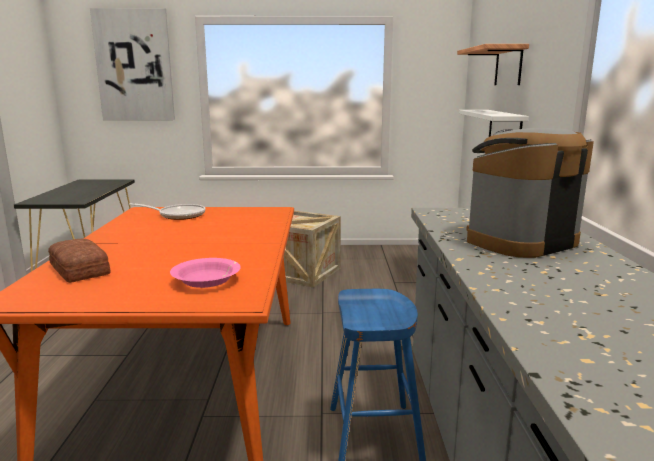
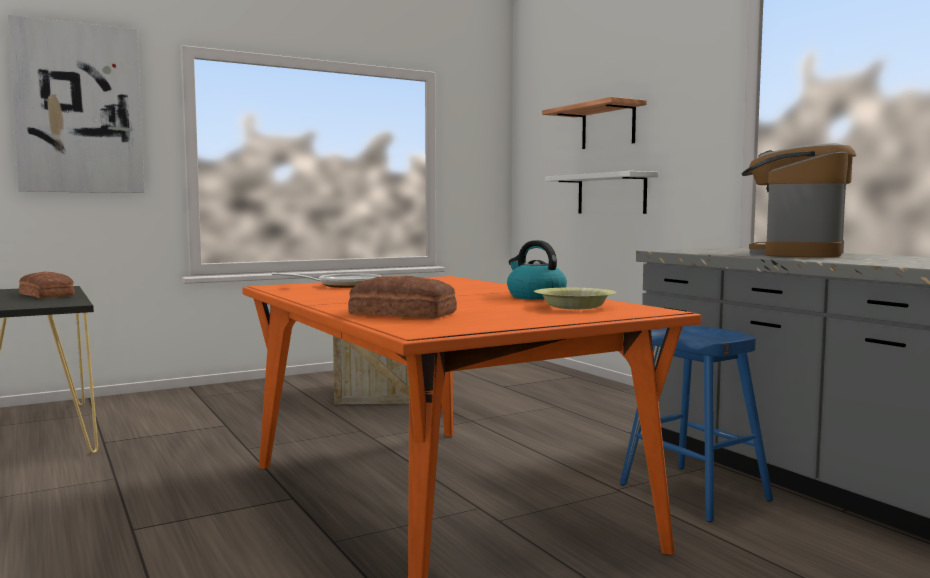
camera: 30 degrees left, 10 degrees down
(93, 189) = (47, 295): none -> bread
(206, 281) = (574, 307): pink bowl -> yellow bowl
(236, 255) = (535, 296): none -> kettle

